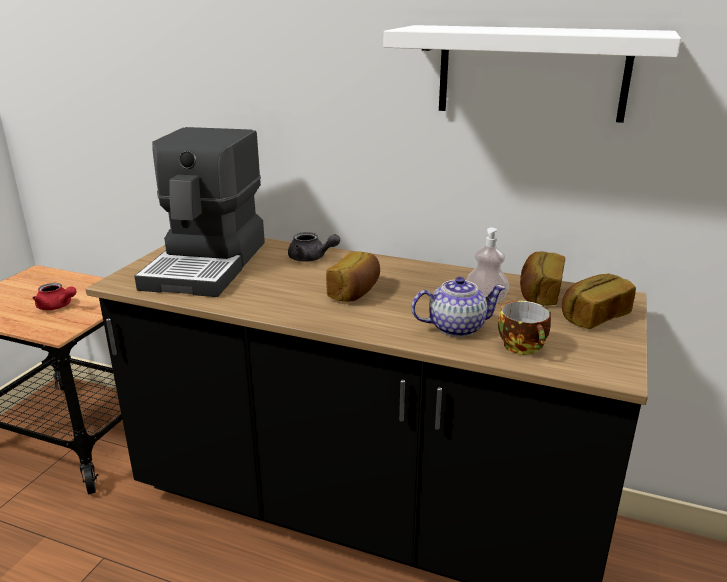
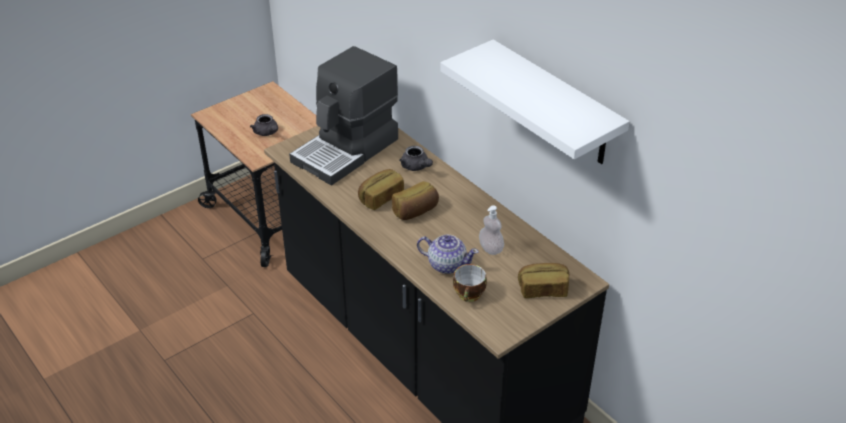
camera: 30 degrees right, 15 degrees up
(57, 307) = (267, 133): red teapot -> grey teapot
(539, 293) = (532, 257): bread -> bread (380, 198)

